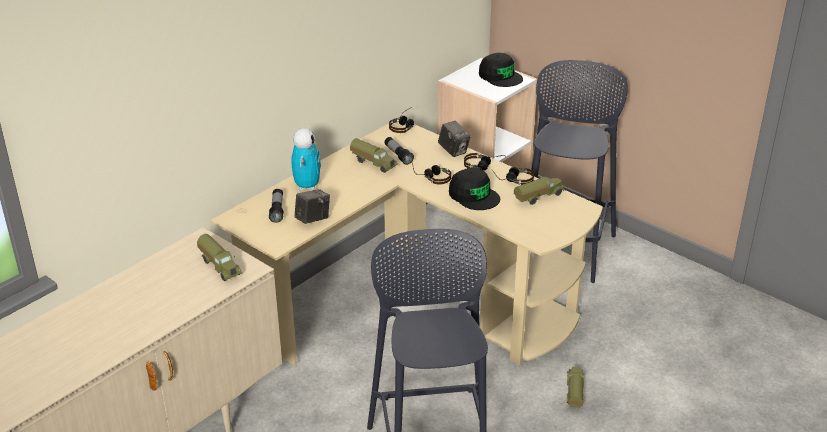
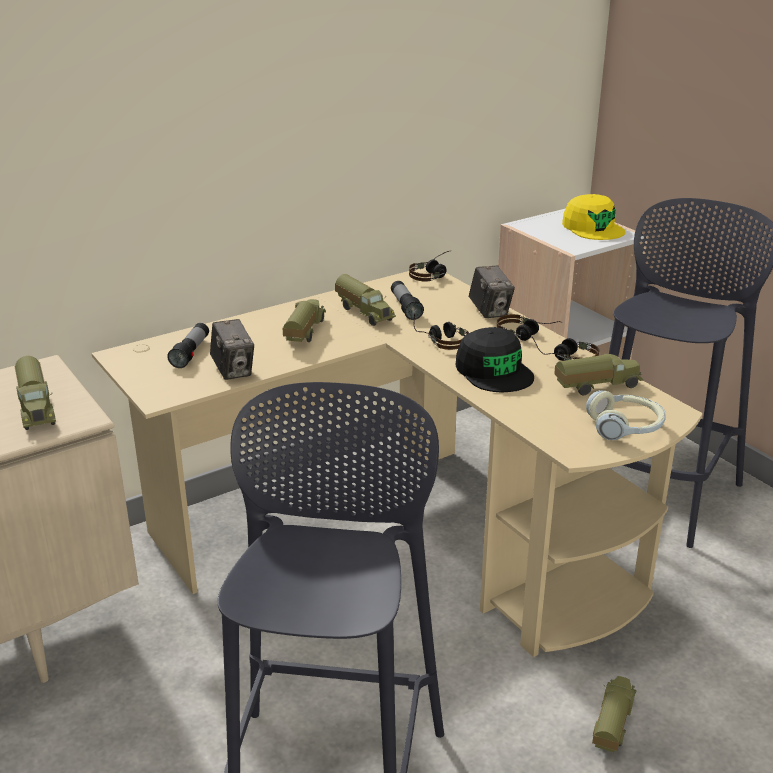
camera: 15 degrees right, 5 degrees down
(307, 186) = (253, 329): toy robot -> none
(312, 219) = (233, 371): camera -> camera turned 90 degrees clockwise
(341, 184) = (303, 332): none -> toy truck
(500, 76) = (593, 228): black cap -> yellow cap
(562, 222) = (625, 427): none -> headphones

